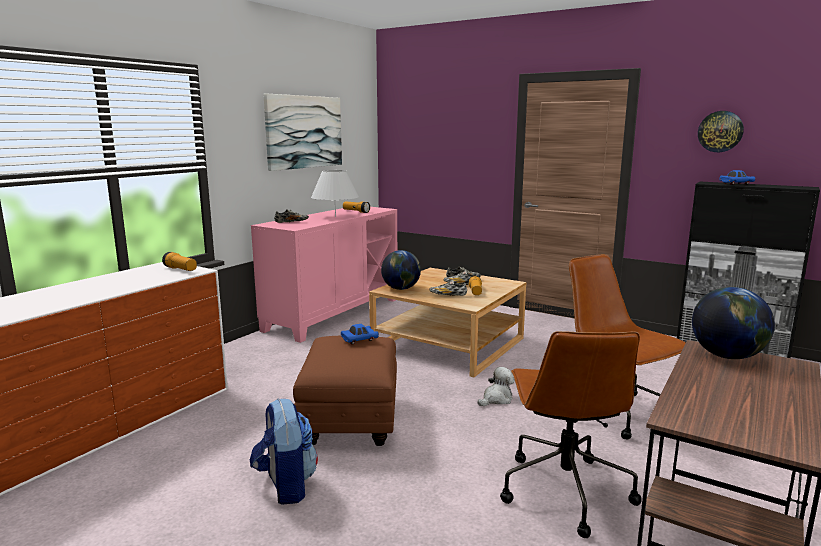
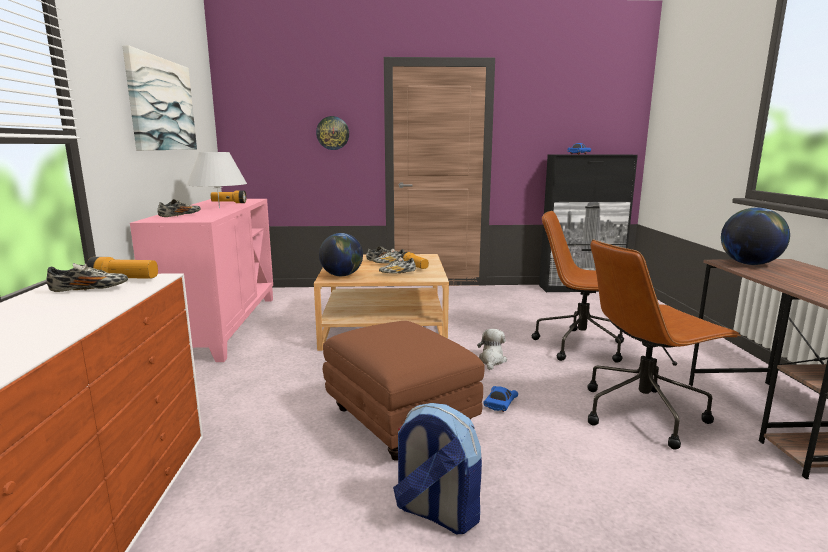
camera: 35 degrees left, 0 degrees up
(154, 273) = (90, 290): none -> shoe
(359, 340) = (395, 327): blue toy car -> blue toy car (499, 404)
(564, 490) = (643, 413): brown office chair -> brown office chair turned 105 degrees clockwise
(720, 131) = (558, 113): wall clock -> wall clock (332, 133)

